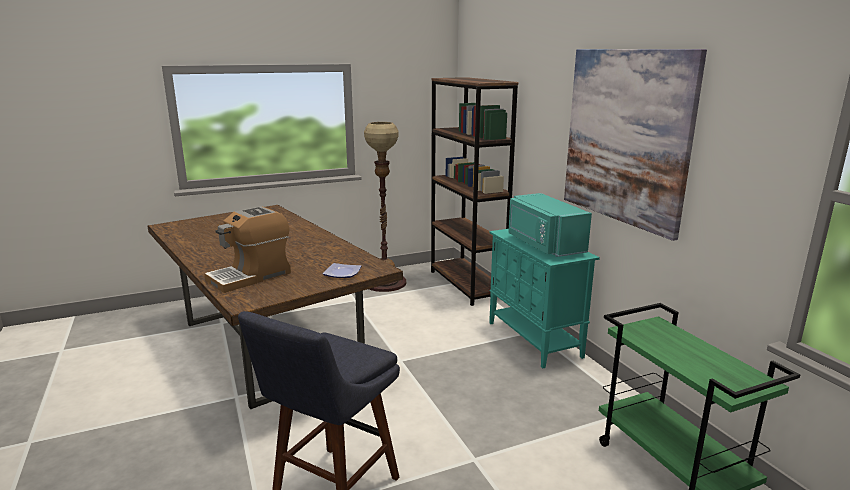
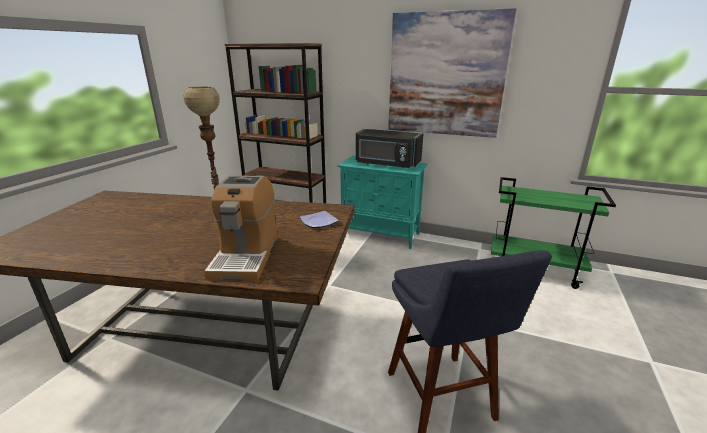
camera: 45 degrees left, 5 degrees up
(543, 245) = (387, 164): turquoise microwave -> black microwave

